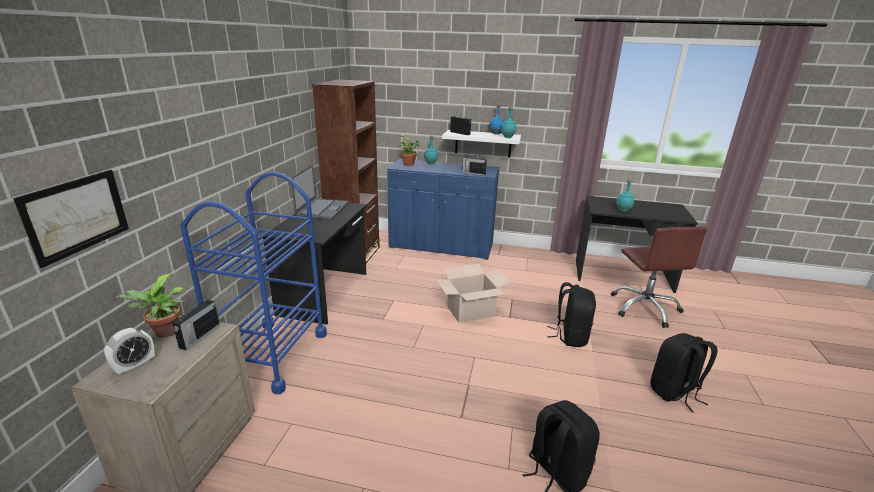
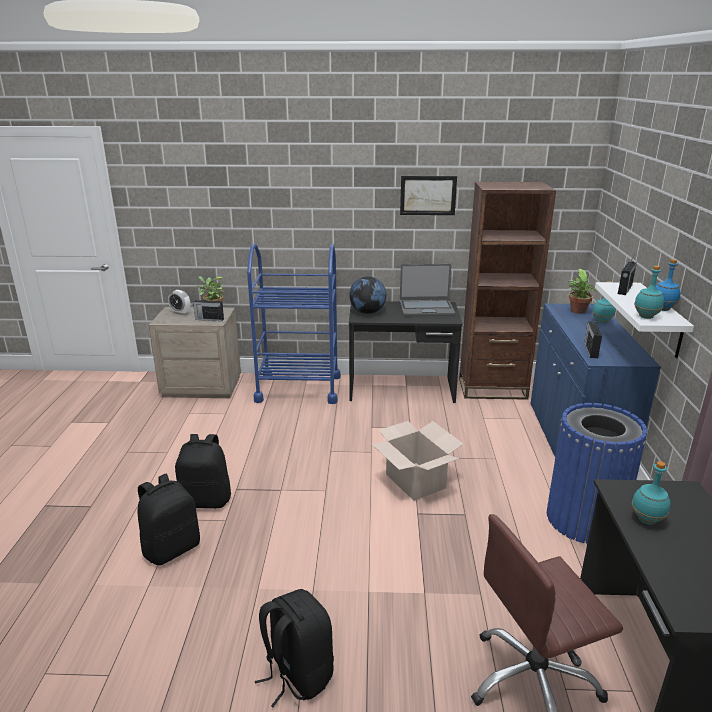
camera: 80 degrees right, 0 degrees up
(77, 215) = (197, 225): picture -> picture (428, 195)
(305, 232) = (367, 312): none -> globe
(519, 263) = (584, 519): none -> blue trash can
(570, 336) = (395, 570): black backpack -> black backpack (206, 500)

